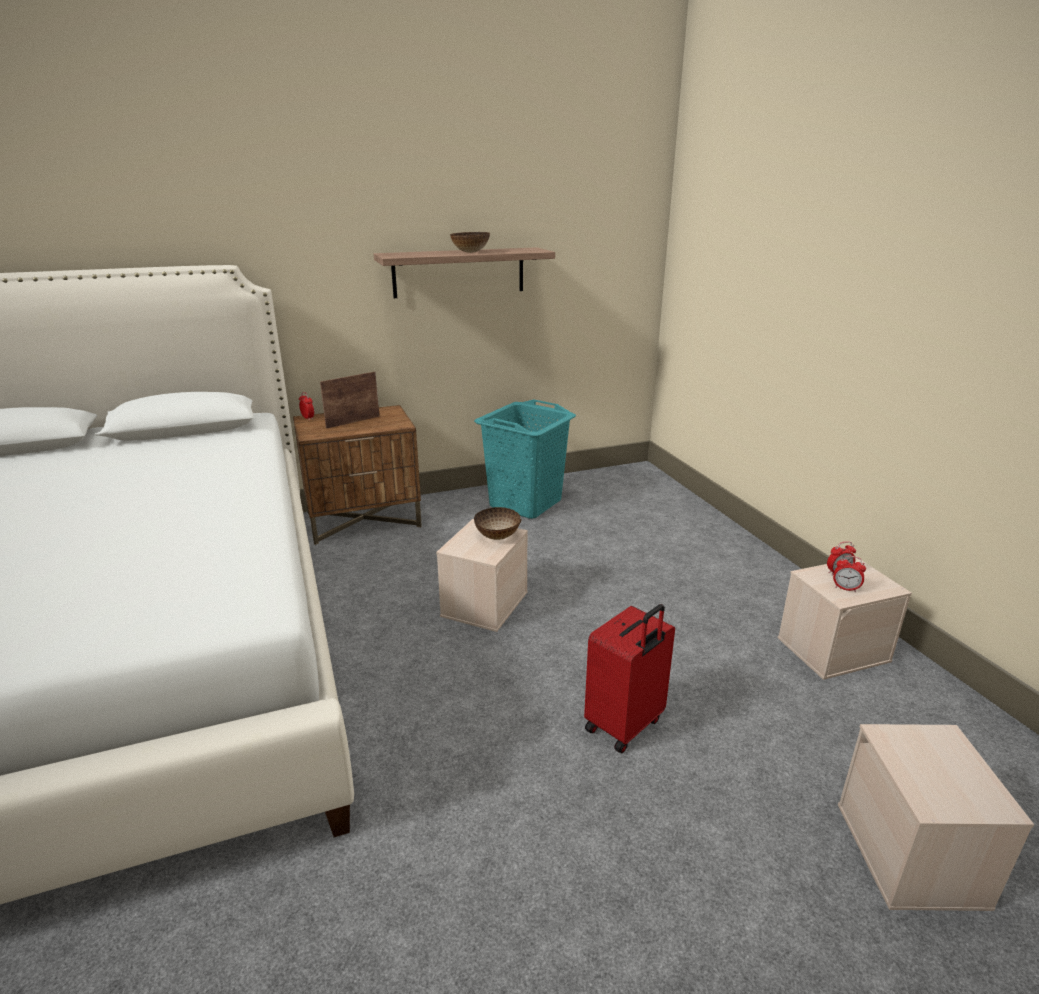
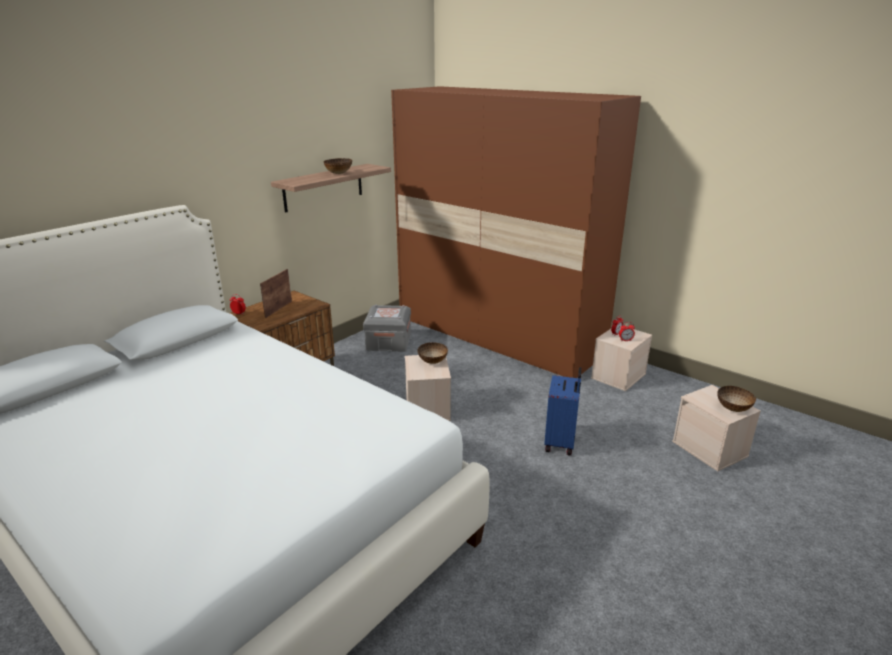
camera: 30 degrees left, 0 degrees up
(526, 503) = (388, 342): turquoise laundry basket -> grey storage box
(625, 726) = (561, 443): red suitcase -> blue suitcase
(684, 531) = (497, 335): none -> brown wardrobe
(961, 793) = (733, 409): none -> bowl

